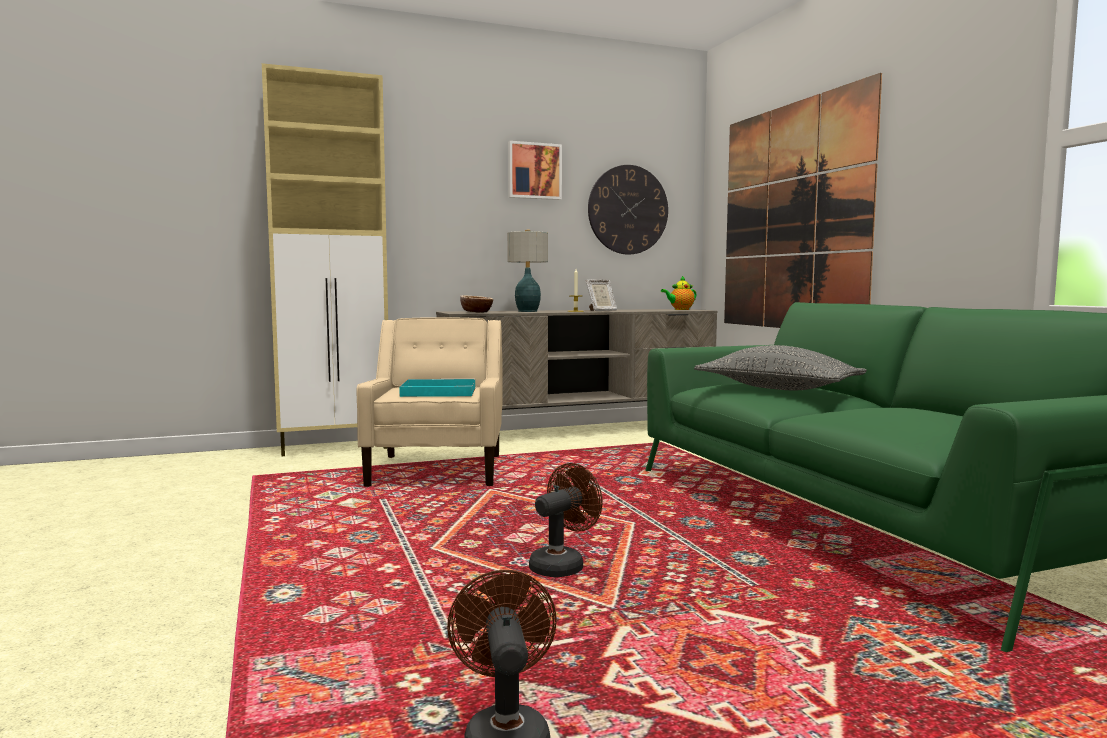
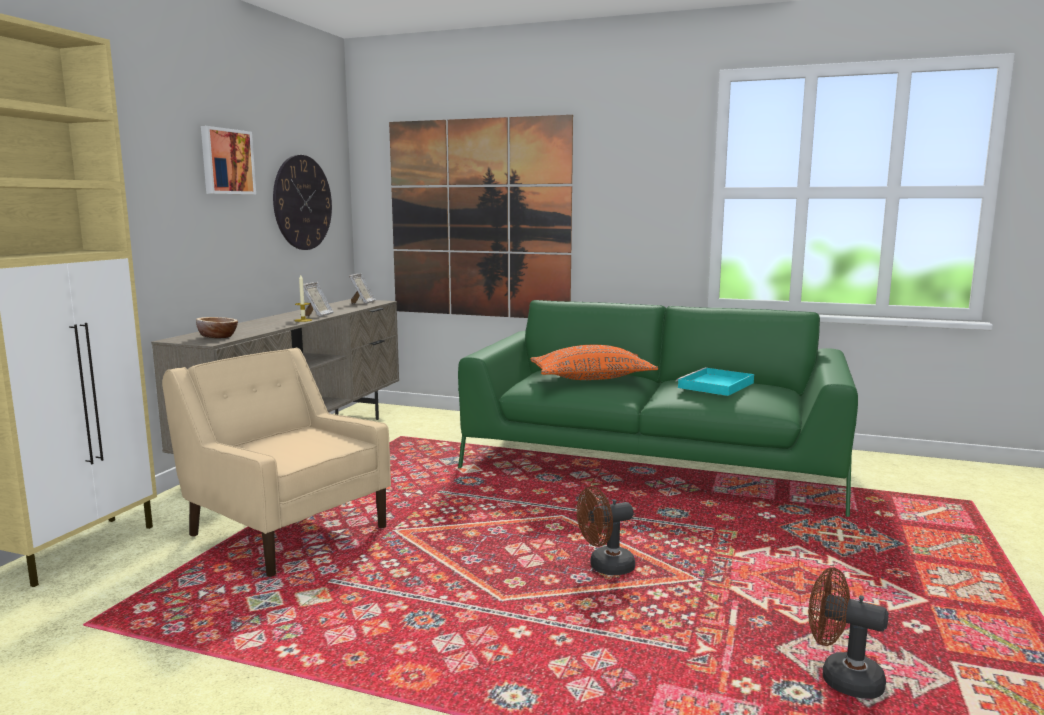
camera: 50 degrees left, 5 degrees up
(437, 392) = (301, 445): turquoise tray -> turquoise tray (715, 385)
(527, 311) = (259, 327): table lamp -> none
(562, 566) = (605, 567): brown fan -> brown fan turned 105 degrees counterclockwise
(680, 309) = (363, 303): teapot -> picture frame
(778, 388) = (592, 378): grey pillow -> orange pillow

